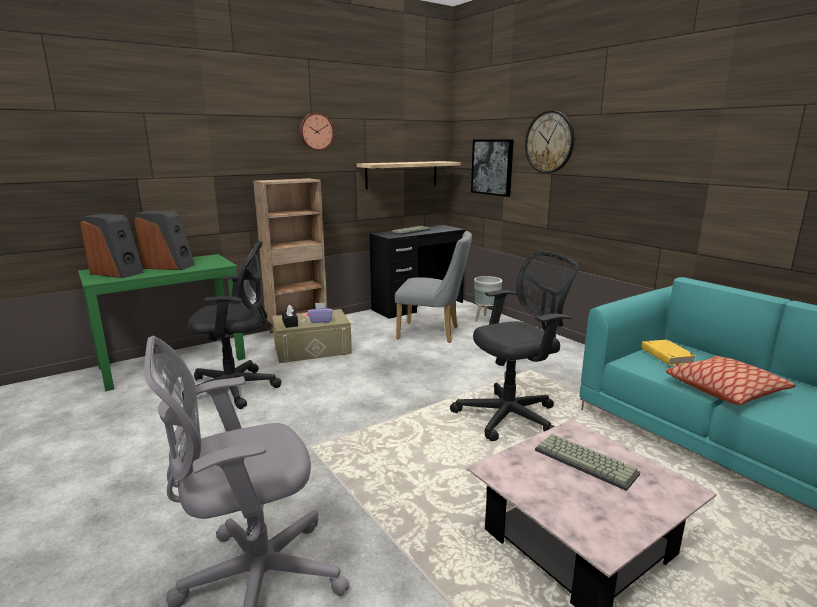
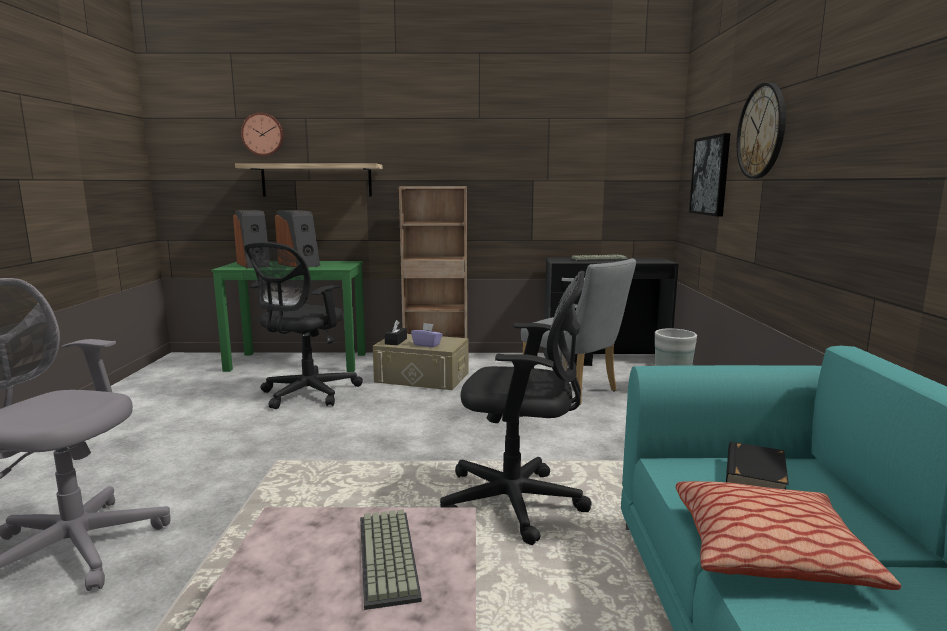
camera: 35 degrees right, 5 degrees down
(236, 389) = (306, 394): black office chair -> black office chair turned 90 degrees clockwise
(316, 132) = (483, 134): wall clock -> wall clock (263, 134)
(402, 174) = (599, 187): shelf -> shelf (316, 180)
(667, 355) = (754, 474): yellow book -> black book

